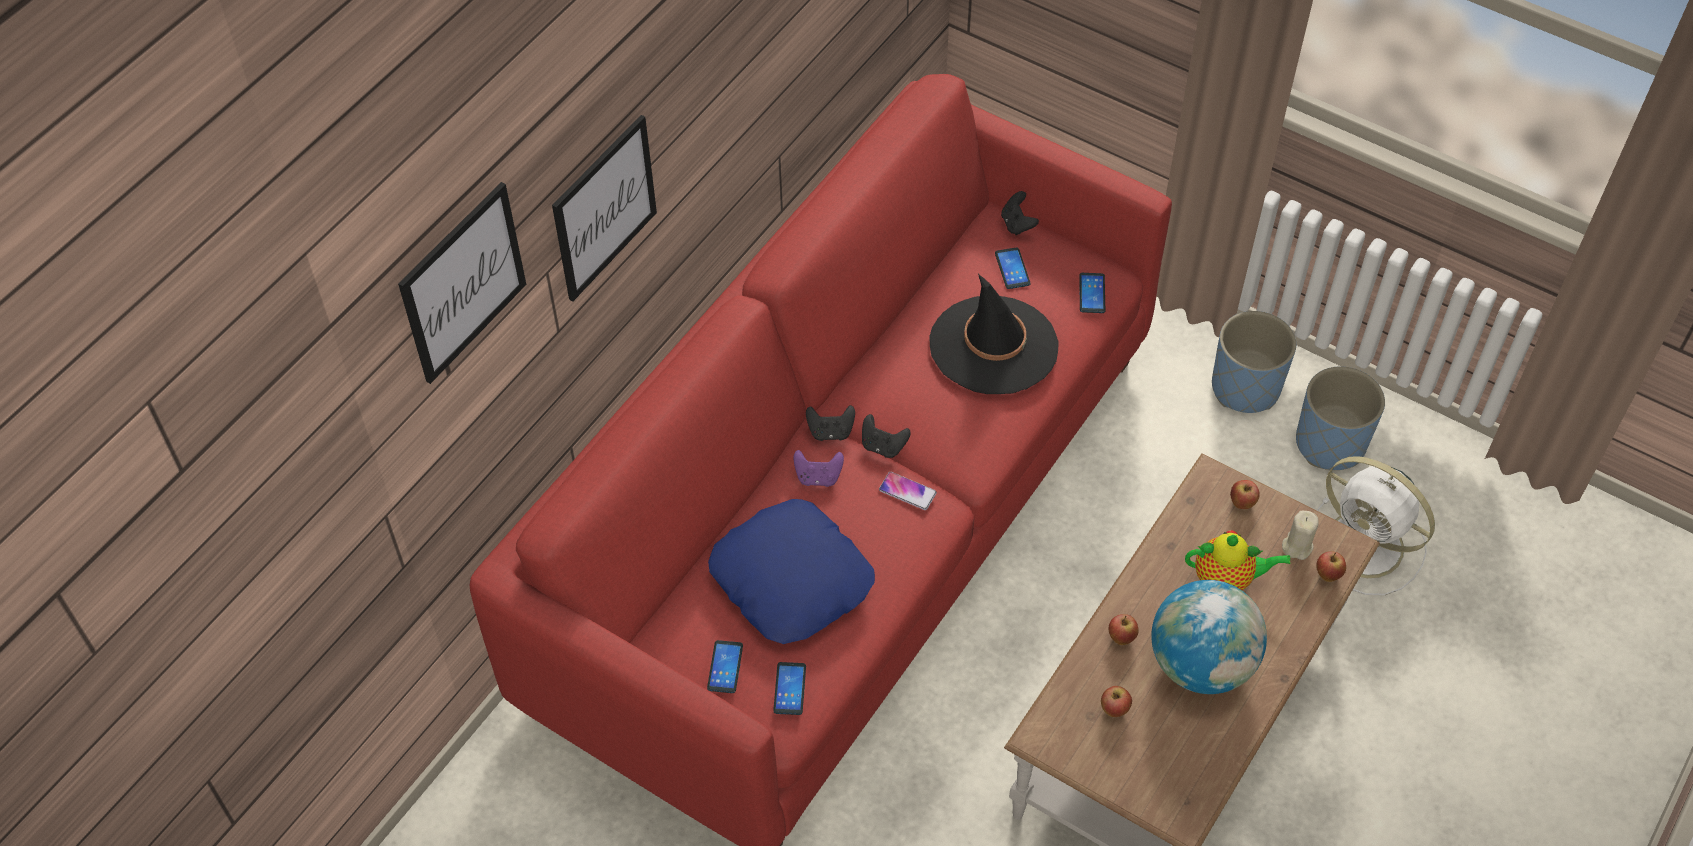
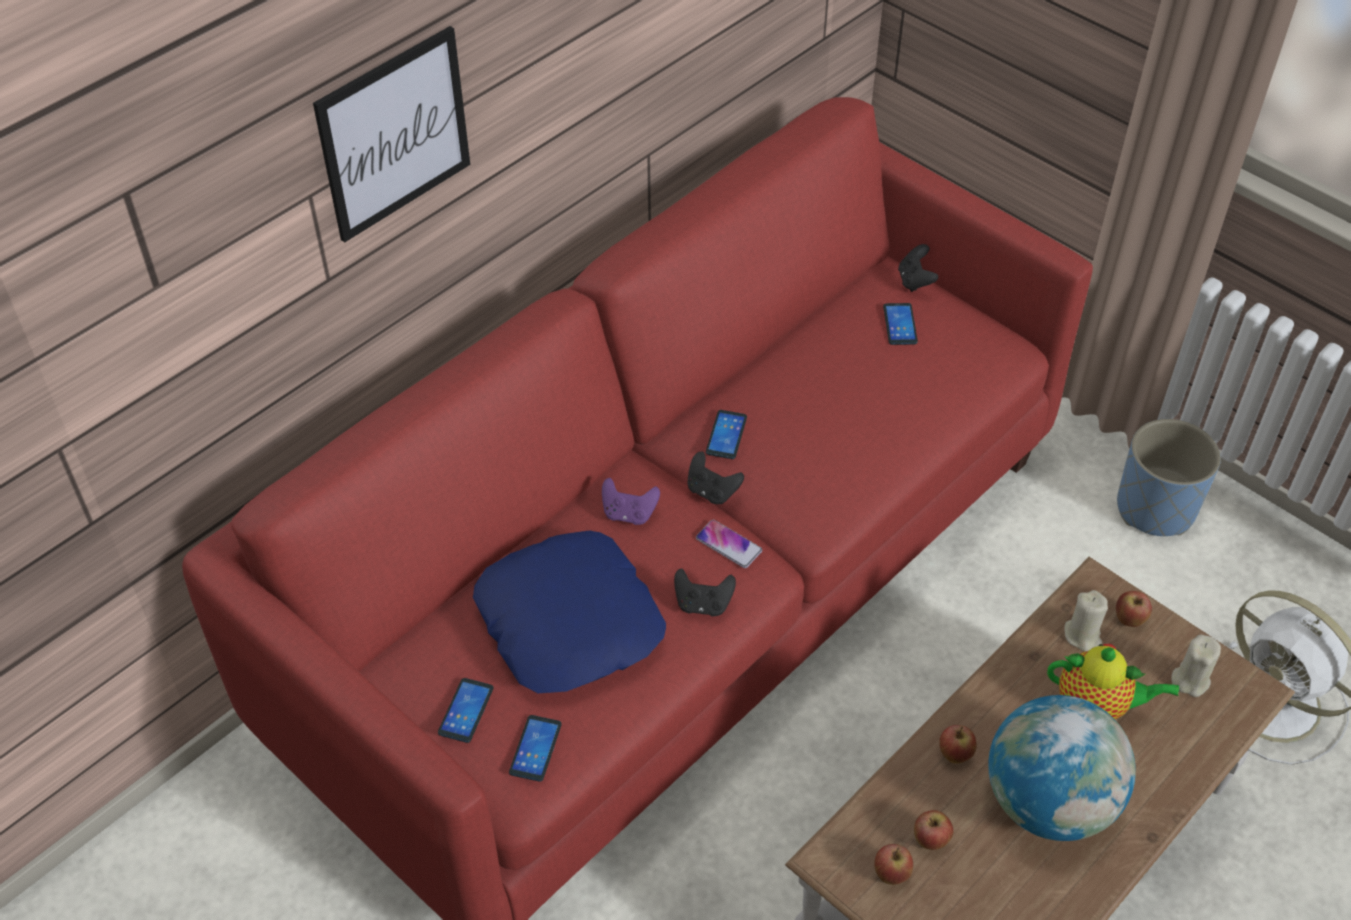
camera: 10 degrees right, 5 degrees down
(463, 282) = (171, 164): picture -> none
(830, 432) = (655, 467): black game controller -> black game controller (703, 604)
(993, 345) = (862, 401): black hat -> none
(1092, 293) = (986, 362): phone -> phone (726, 435)
(1207, 522) = (1082, 635): none -> beige candle
(1327, 575) = (1224, 720): apple -> apple (891, 874)
(1330, 444) = (1246, 583): blue planter -> none

